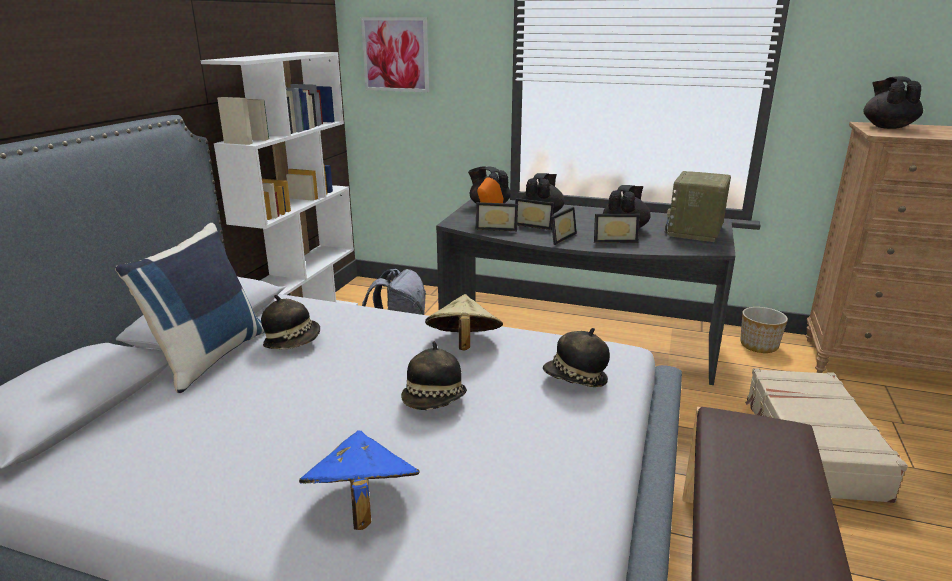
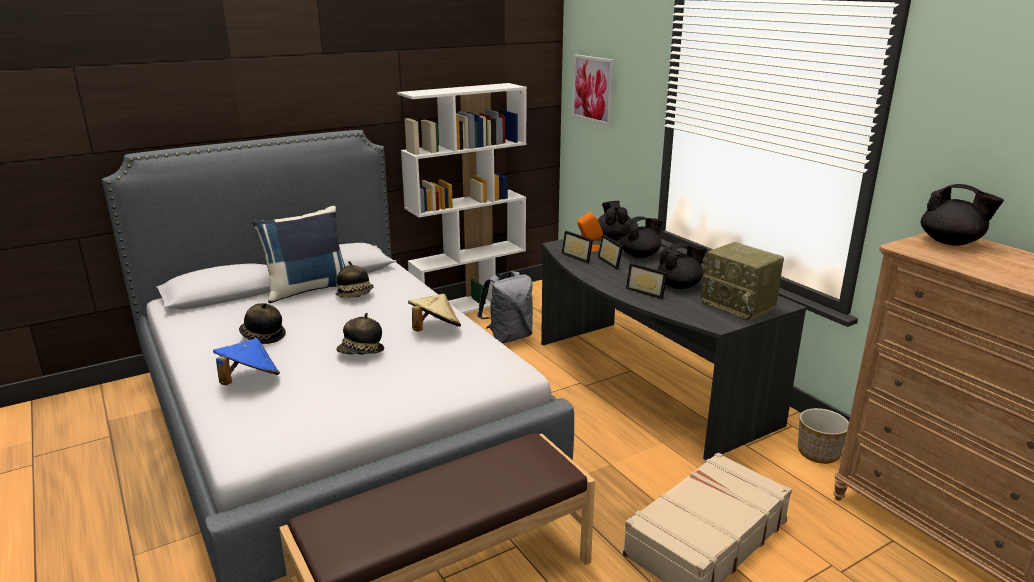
camera: 40 degrees right, 0 degrees up
(559, 238) = (608, 277): picture frame -> none
(575, 380) = (453, 374): hat -> hat (262, 337)
(695, 231) = (739, 306): radio -> radio turned 105 degrees counterclockwise
(887, 127) = (951, 242): black teapot -> black teapot turned 90 degrees clockwise

